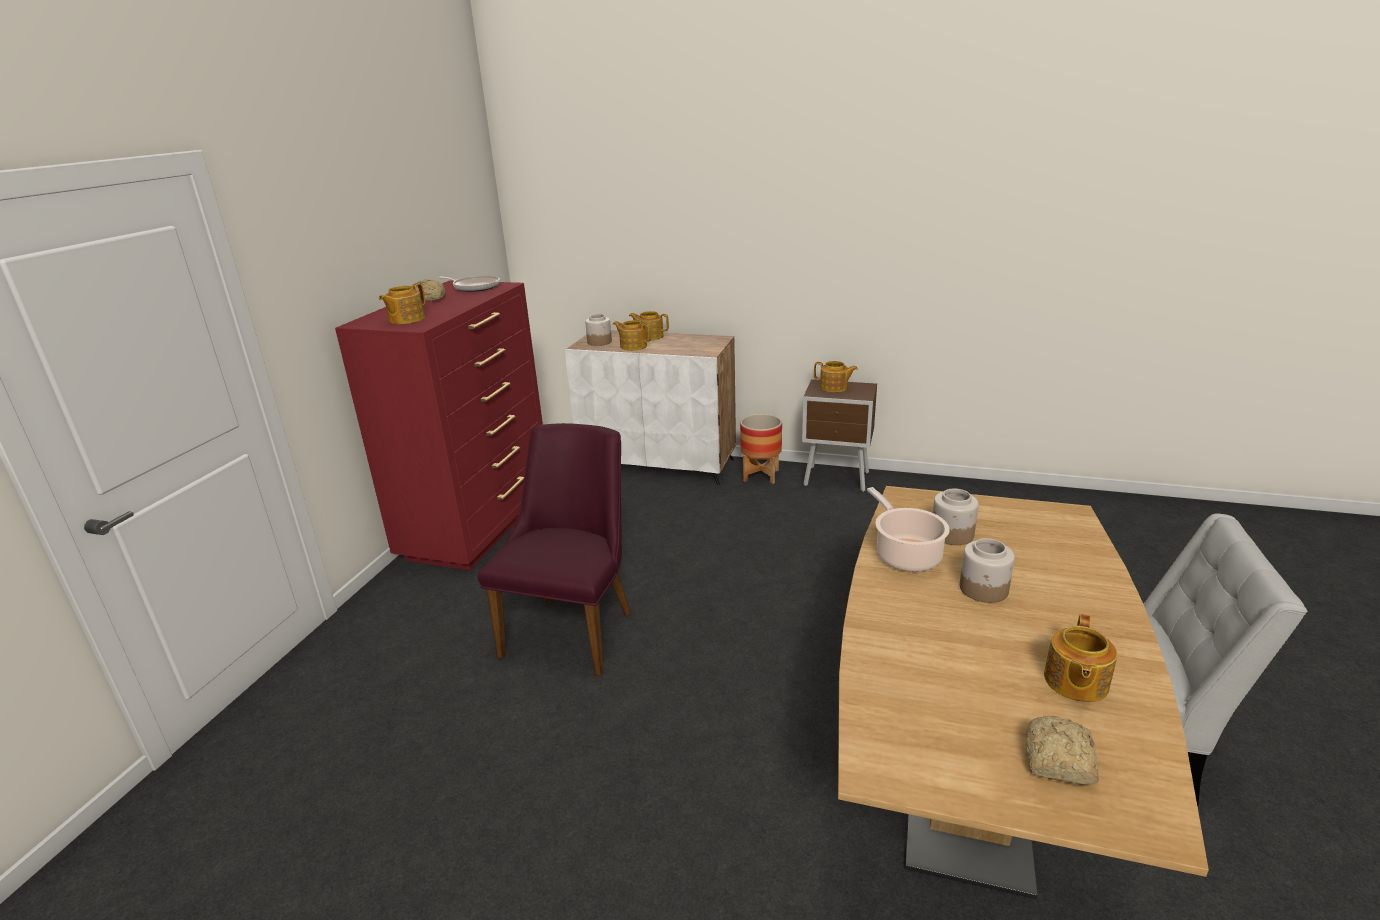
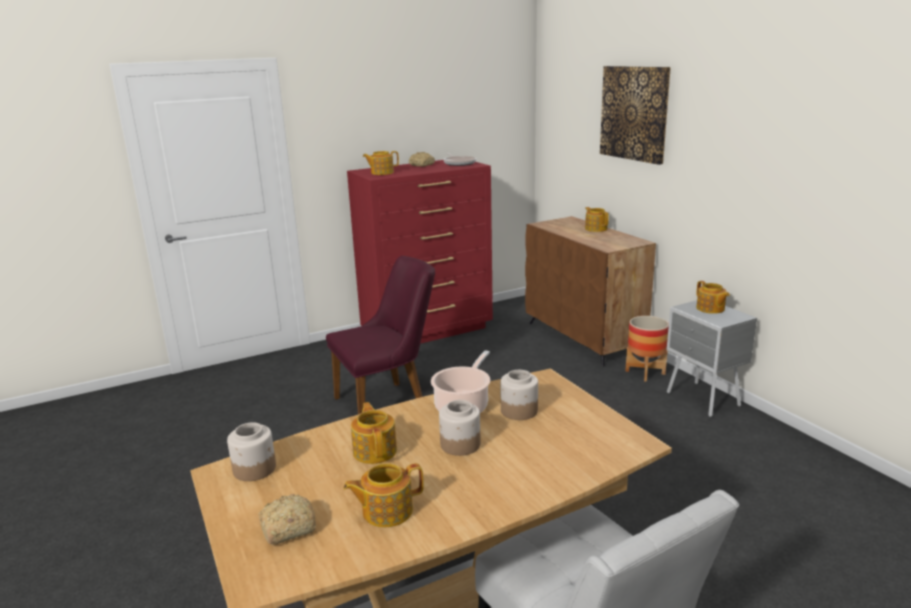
camera: 45 degrees right, 5 degrees down
(599, 342) = (556, 224): jar -> jar (255, 469)
(633, 346) = (570, 232): teapot -> teapot (375, 450)
(659, 465) = (584, 338): white cabinet -> brown cabinet
(680, 194) = (634, 113): none -> picture
(838, 480) = (703, 400): brown nightstand -> grey nightstand

